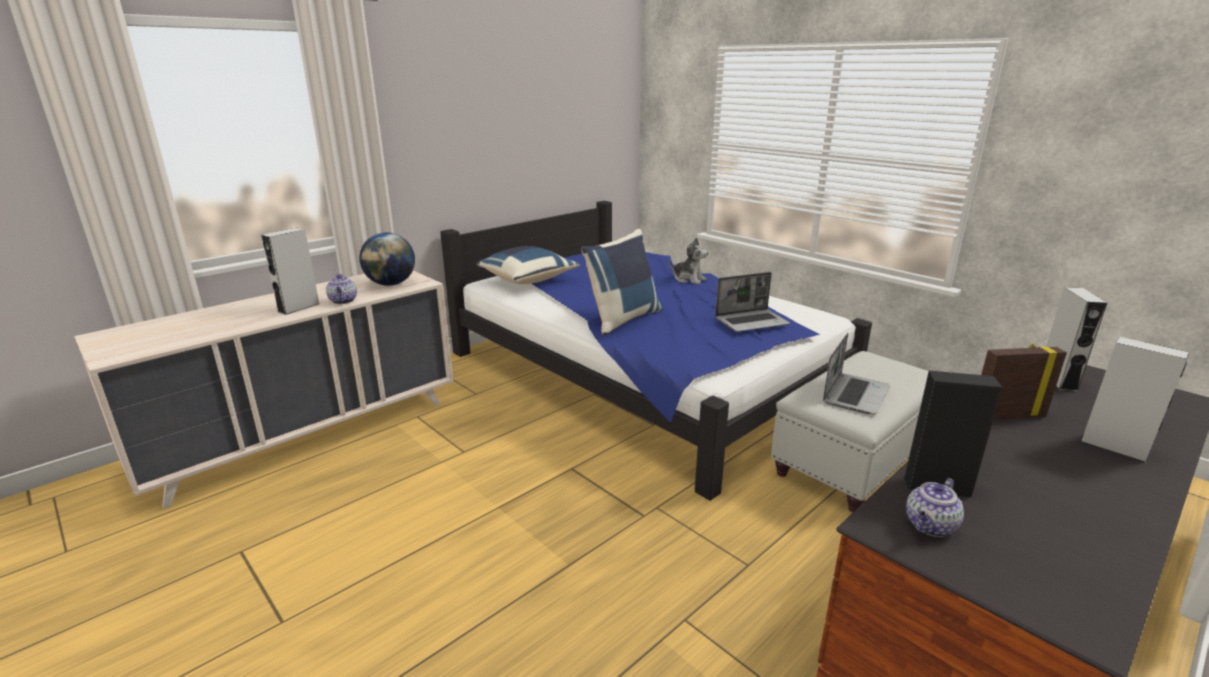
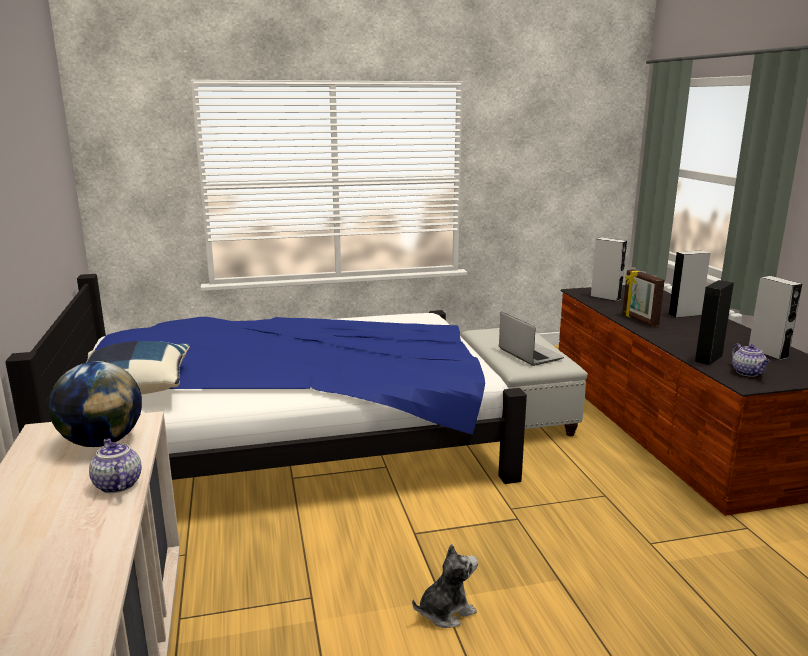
camera: 60 degrees left, 5 degrees down
(298, 307) = (81, 525): grey speaker -> grey speaker (768, 353)
(343, 301) = (117, 484): teapot -> teapot turned 135 degrees counterclockwise
(623, 318) = (331, 373): blue pillow -> none
(688, 279) = (280, 327): plush toy -> plush toy (445, 611)
(752, 322) = (413, 334): laptop -> none
(1007, 416) = (639, 320): picture frame -> picture frame turned 45 degrees counterclockwise

